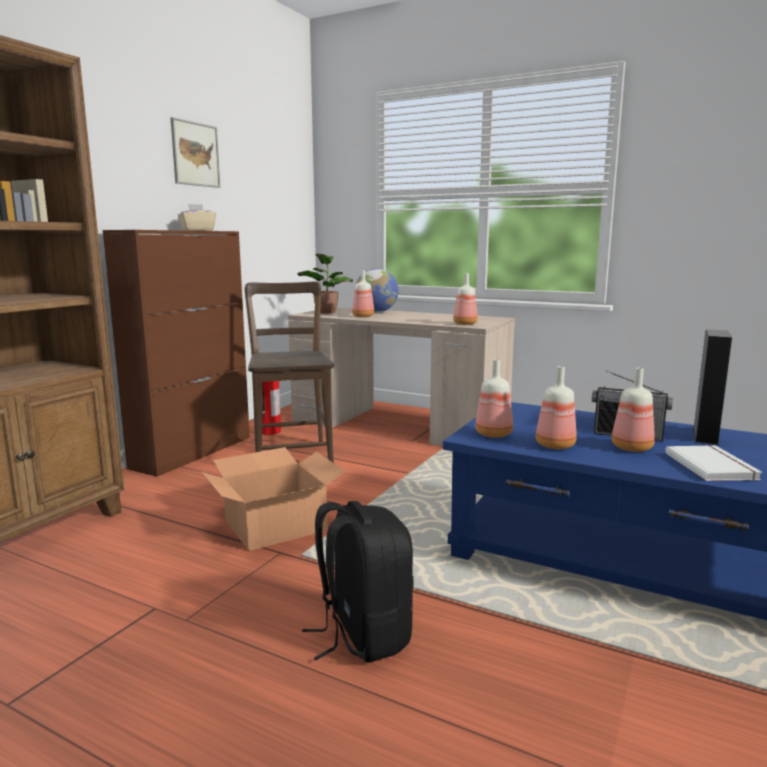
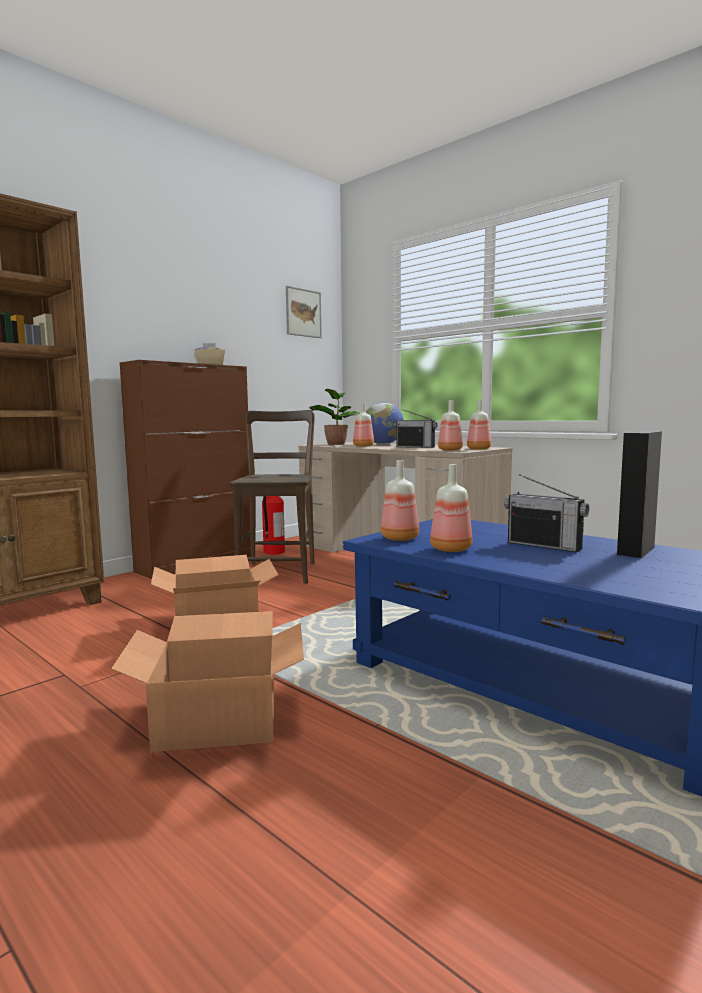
camera: 15 degrees right, 5 degrees down
(195, 154) = (215, 301): picture -> picture (303, 313)
(362, 635) = (217, 718): black backpack -> cardboard box
(420, 318) = (415, 447): none -> radio
(633, 448) = (534, 555): bottle -> bottle (479, 449)
(712, 466) = (607, 574): white book -> none

